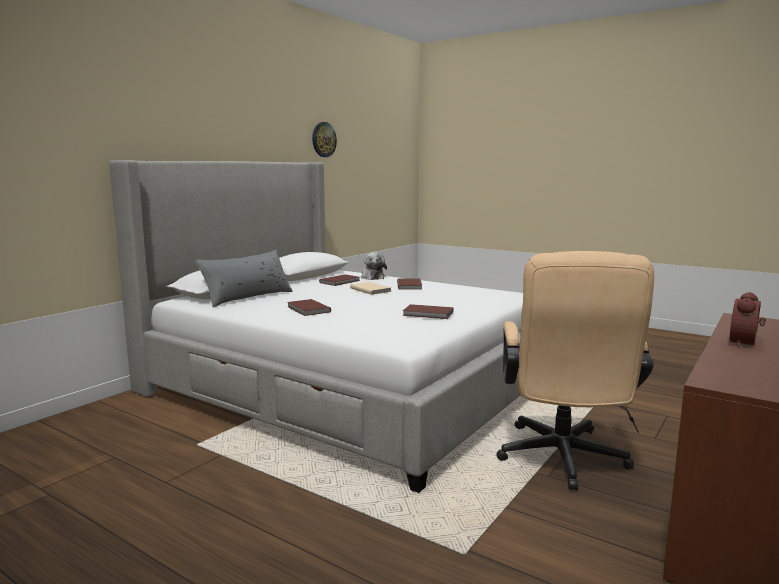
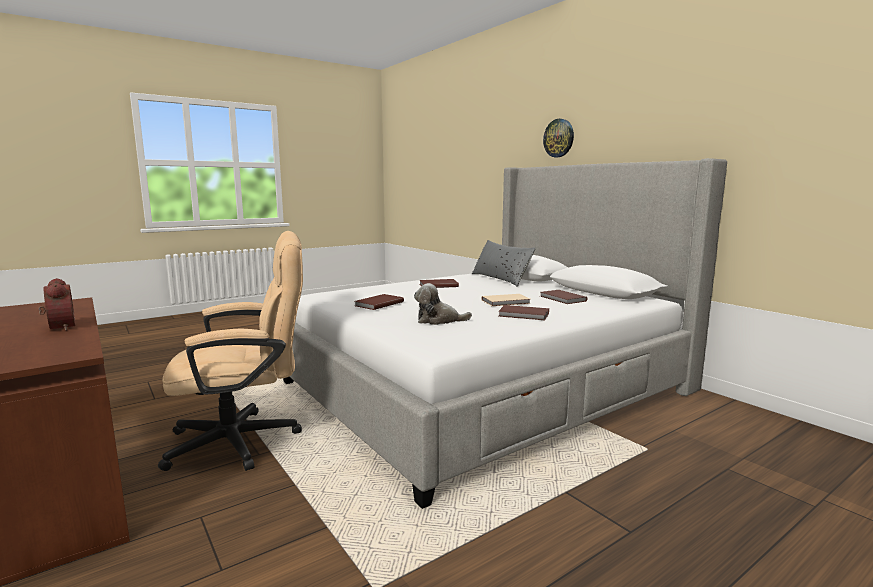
camera: 110 degrees right, 0 degrees up
(323, 139) = (787, 120): wall clock -> wall clock (559, 138)
(372, 277) = (591, 309): plush toy -> plush toy (438, 320)
(562, 461) = (246, 440): beige office chair -> beige office chair turned 135 degrees clockwise

